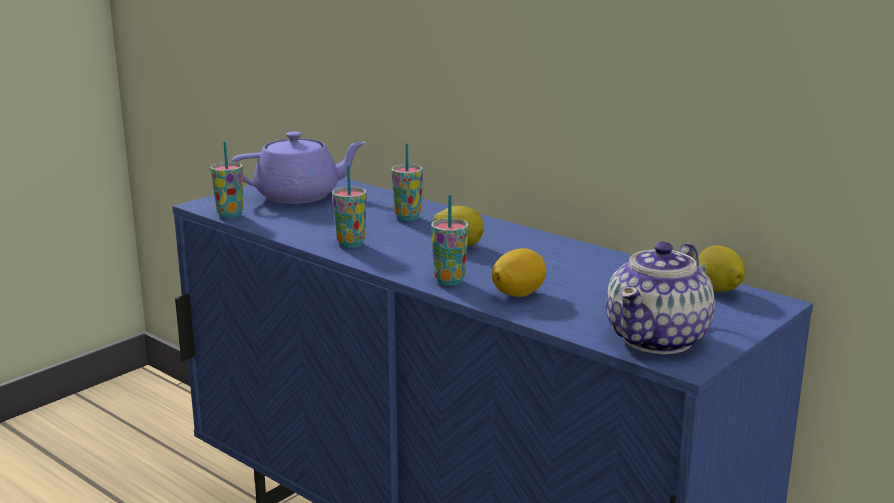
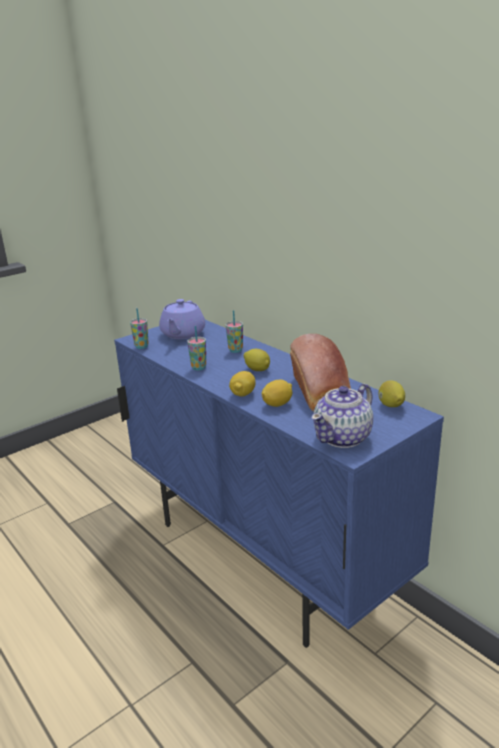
camera: 10 degrees right, 5 degrees up
(300, 196) = (182, 334): purple teapot -> purple teapot turned 105 degrees clockwise
(449, 281) = (243, 394): cup -> lemon
(588, 275) = (321, 393): none -> bread

